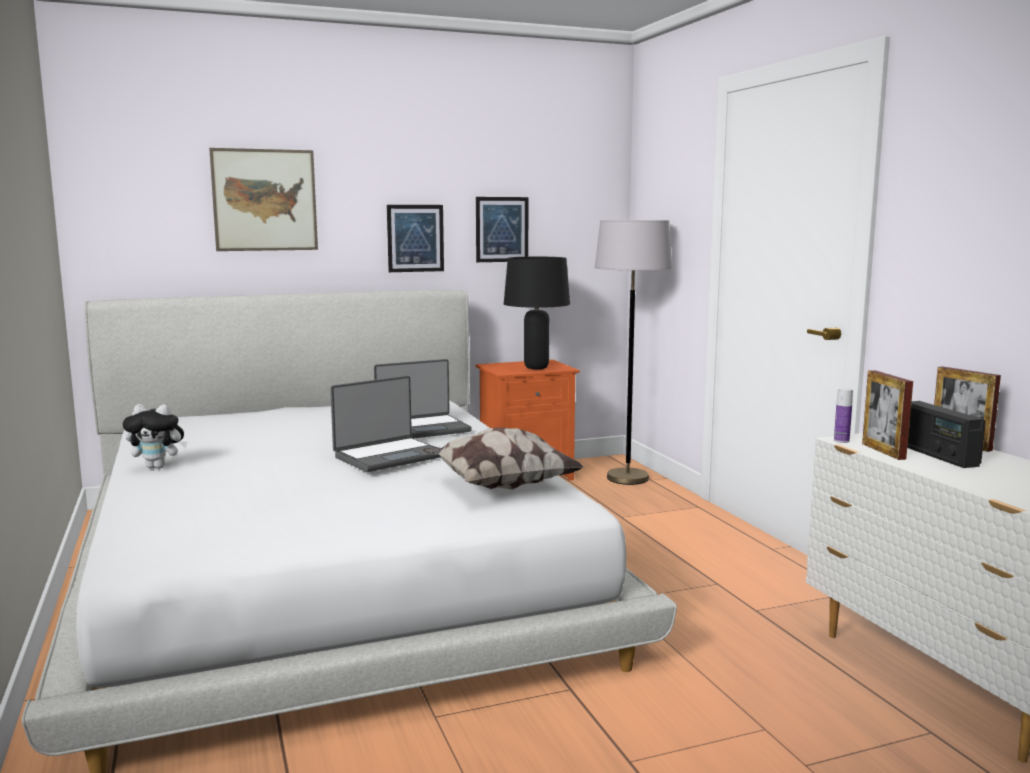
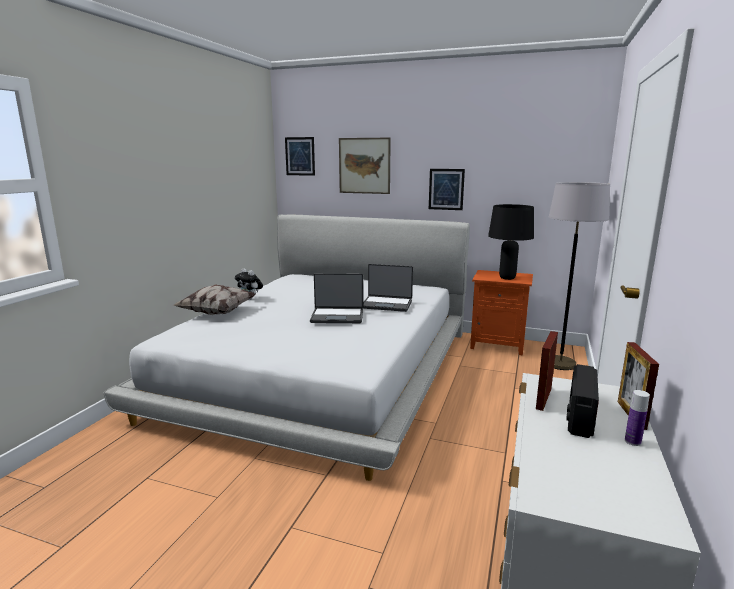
camera: 40 degrees right, 5 degrees up
(499, 486) = (350, 348): pillow -> pillow (217, 312)
(502, 229) = (504, 185): picture -> picture (300, 156)
(841, 441) = (534, 380): bottle -> bottle (632, 441)

